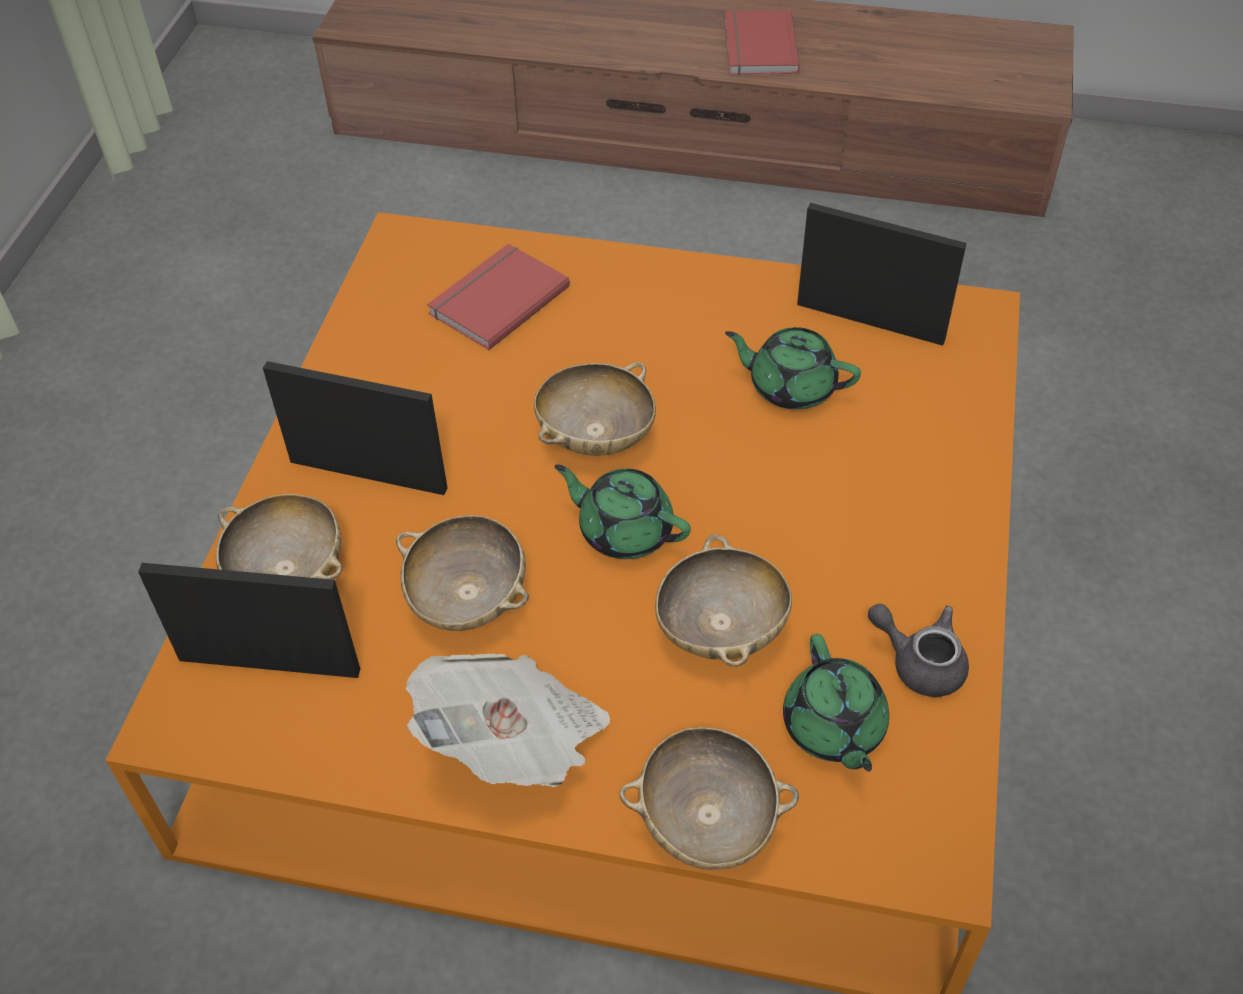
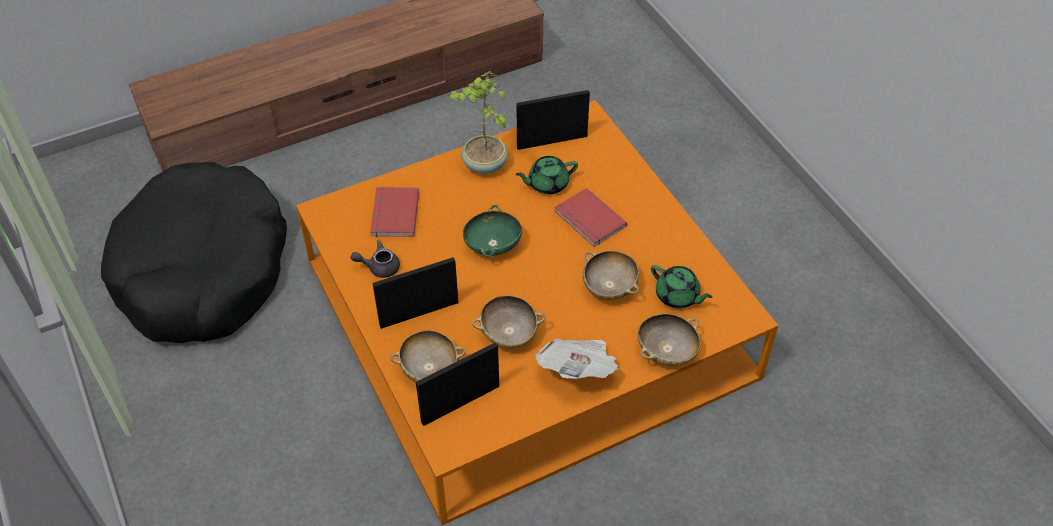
camera: 40 degrees left, 0 degrees up
(258, 265) = (203, 270): none -> black dog bed
(595, 435) = (492, 245): beige bowl -> green bowl
(624, 530) = (540, 274): green teapot -> none
(715, 300) = (484, 165): none -> potted plant
(757, 47) = (381, 41): red book -> red book (589, 220)
(919, 662) = (684, 257): grey teapot -> grey teapot (379, 267)

